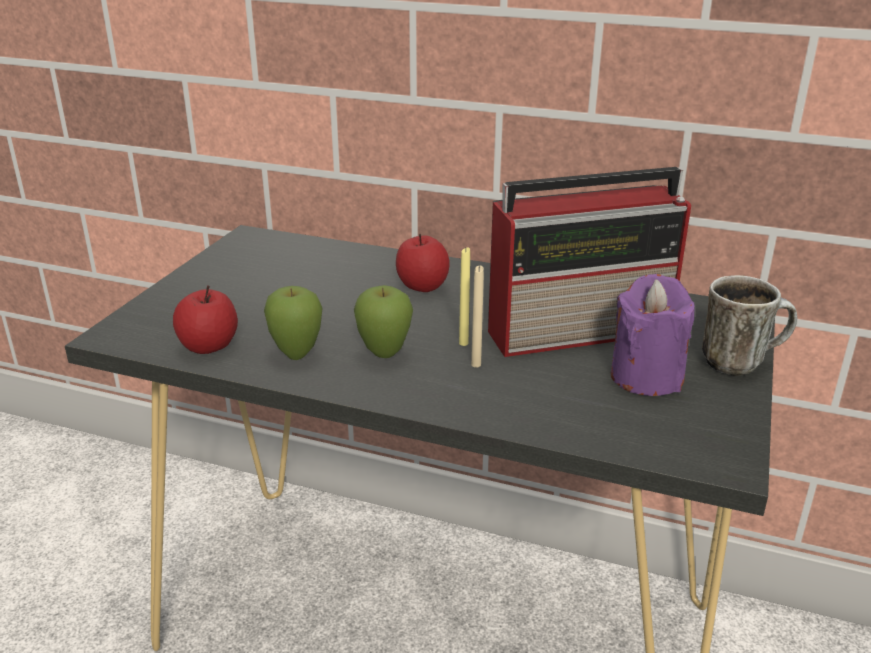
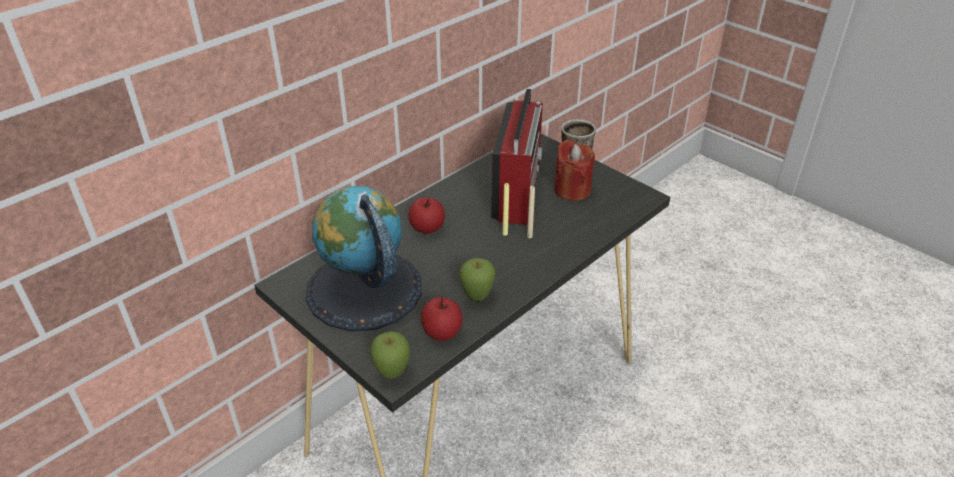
camera: 65 degrees left, 10 degrees up
(266, 279) = (364, 289): none -> globe
(384, 355) = (499, 264): apple -> apple (392, 374)
(646, 377) = (572, 190): purple candle -> red candle

